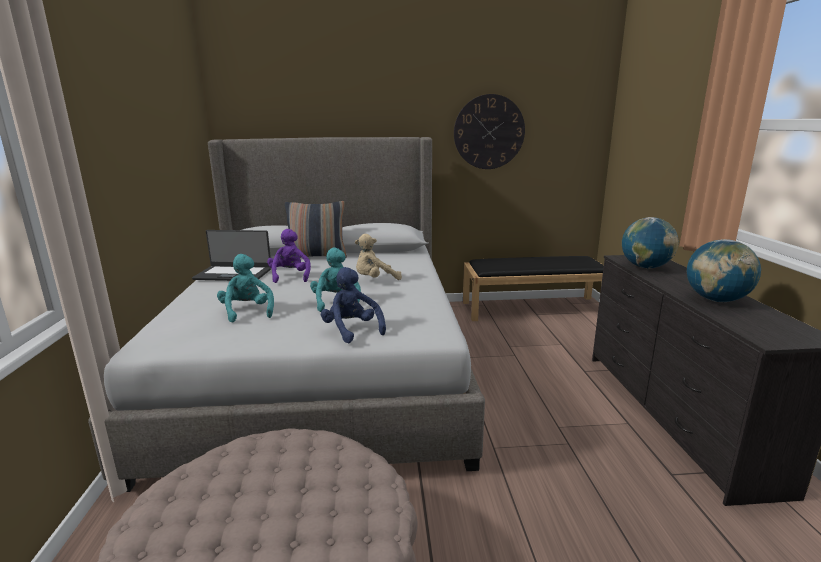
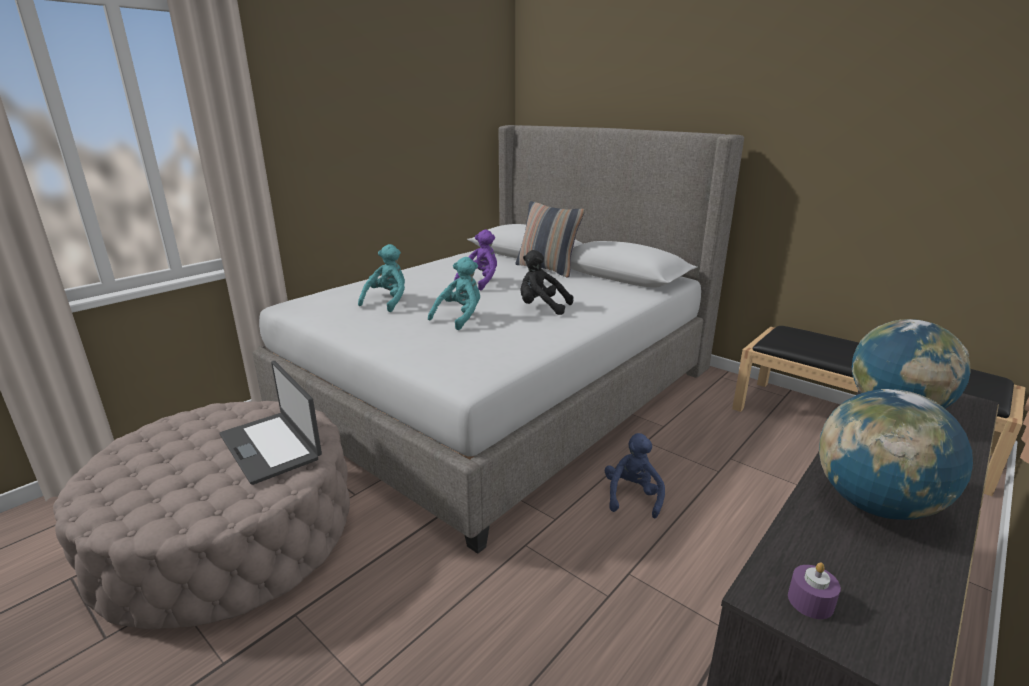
camera: 45 degrees right, 5 degrees up
(233, 274) = (448, 266): laptop -> laptop (271, 446)
(352, 330) = (415, 345): blue plush toy -> blue plush toy (632, 496)
(375, 280) = (541, 307): beige plush toy -> black plush toy
(489, 132) = (848, 132): wall clock -> none
(776, 336) = (810, 601): none -> purple candle

